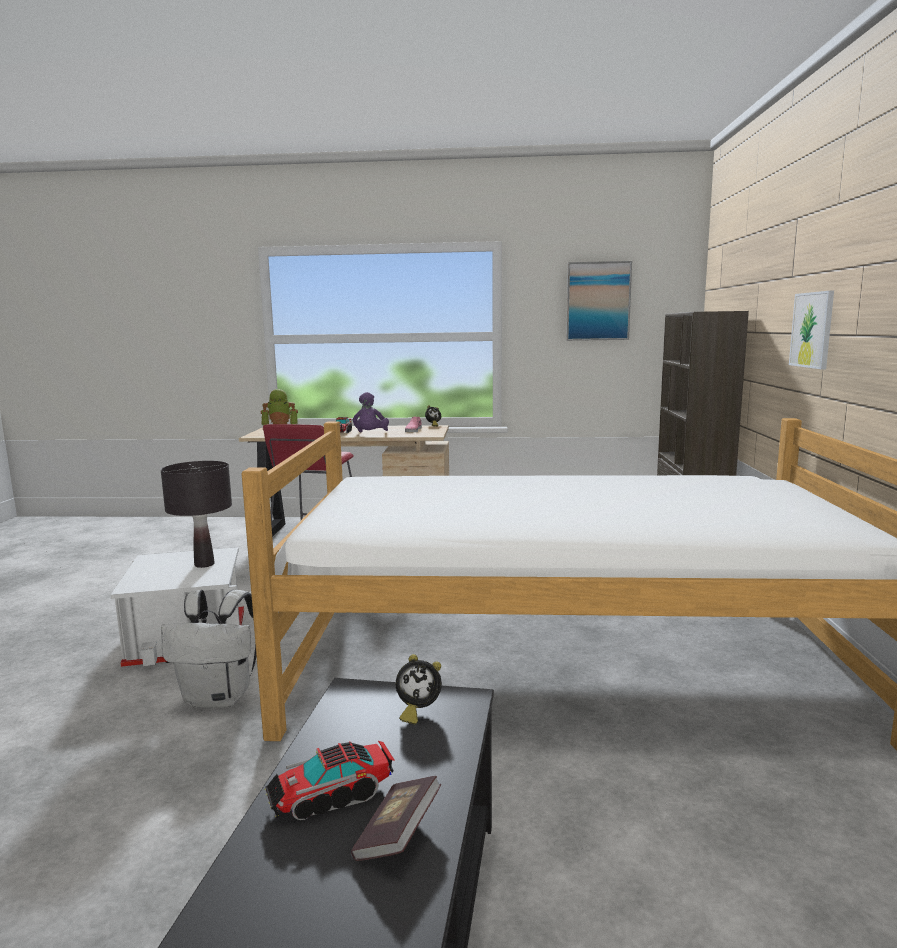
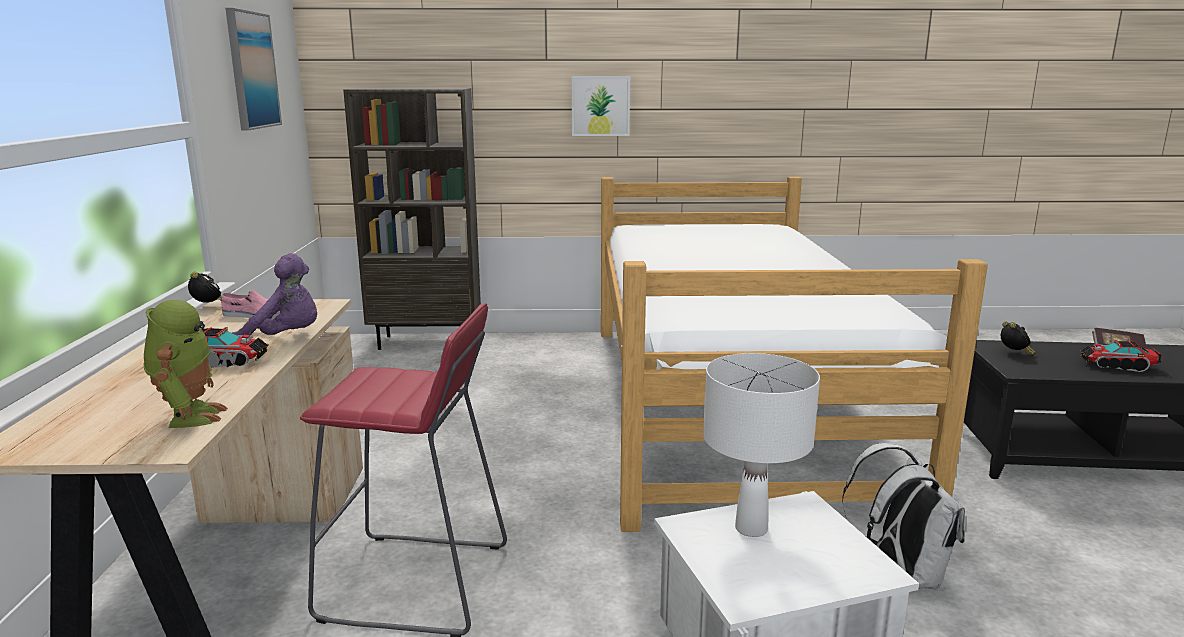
camera: 95 degrees left, 5 degrees up
(204, 564) = (751, 528): black table lamp -> white table lamp
(331, 796) = (1117, 366): toy truck -> toy truck turned 135 degrees clockwise

